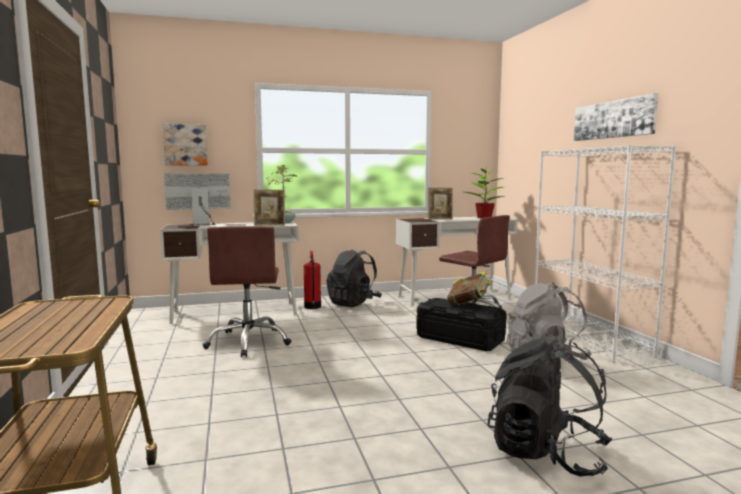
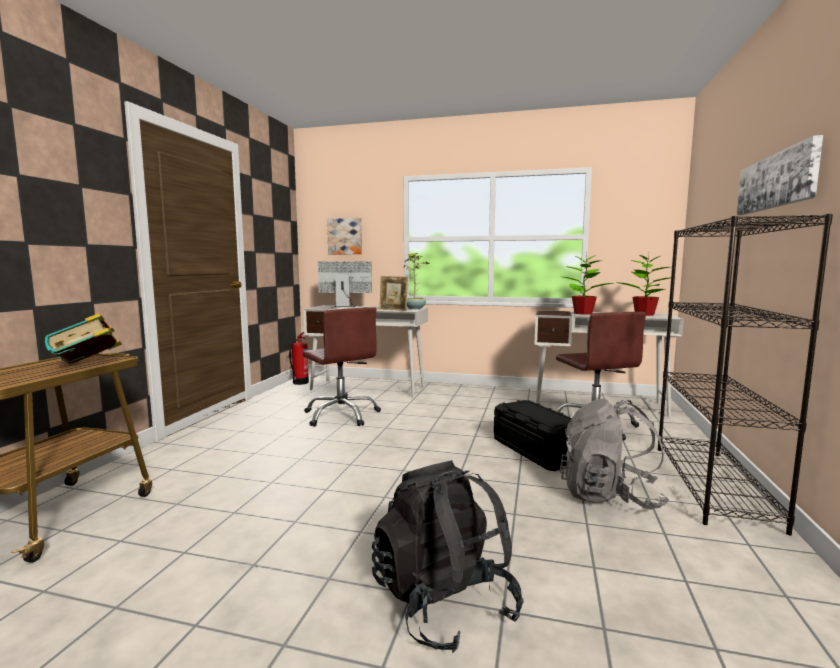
camera: 30 degrees right, 0 degrees up
(249, 342) = (342, 415): brown office chair -> brown office chair turned 60 degrees counterclockwise
(312, 307) = (437, 393): fire extinguisher -> fire extinguisher (299, 383)
(353, 303) = (480, 395): black backpack -> none
(440, 219) = (582, 313): picture frame -> potted plant
(469, 305) = (549, 413): book -> book (88, 365)
(589, 338) = (713, 485): white bookcase -> black bookcase

